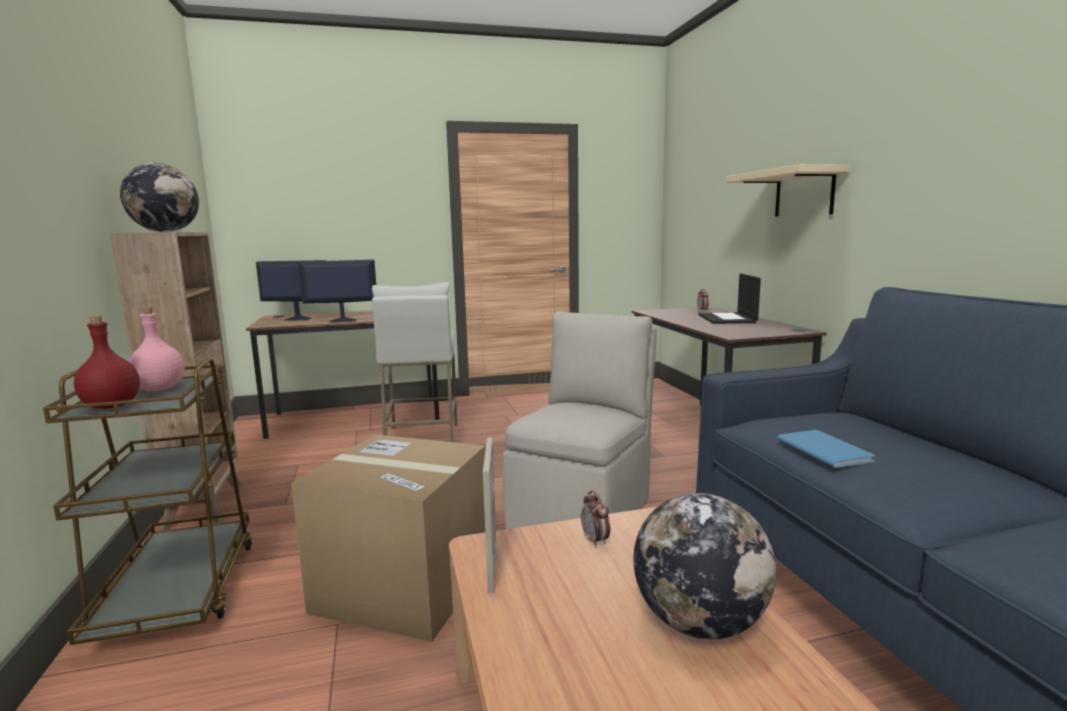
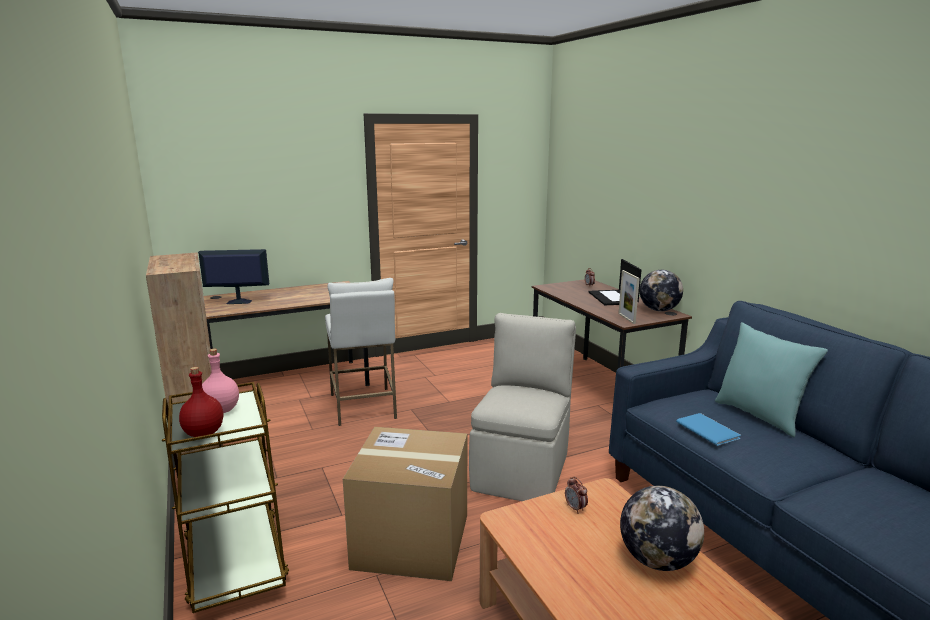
camera: 10 degrees left, 5 degrees up
(165, 232) = (176, 262): globe -> globe (659, 310)
(342, 321) = (284, 304): monitor -> none
(492, 566) = (518, 533): picture frame -> picture frame (626, 318)
(804, 193) = (676, 205): beige shelf -> none
(913, 438) = (760, 415): none -> turquoise pillow

